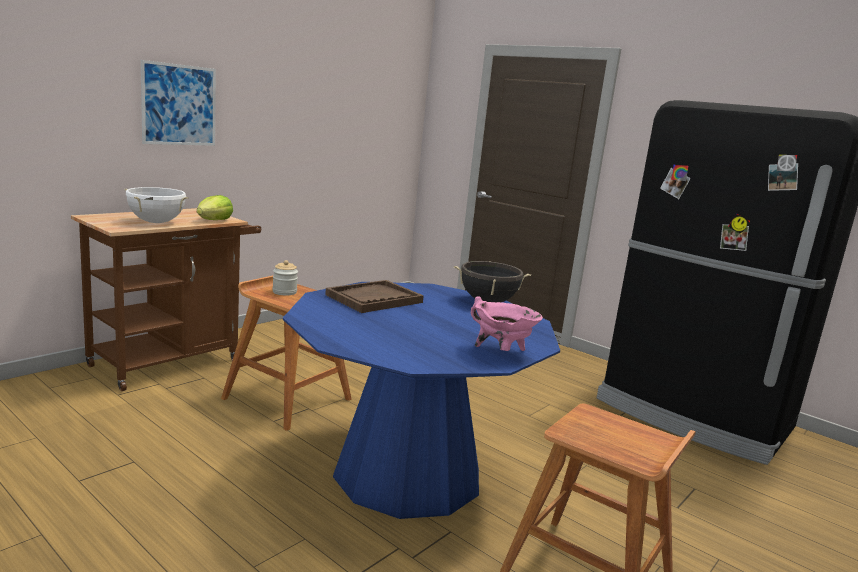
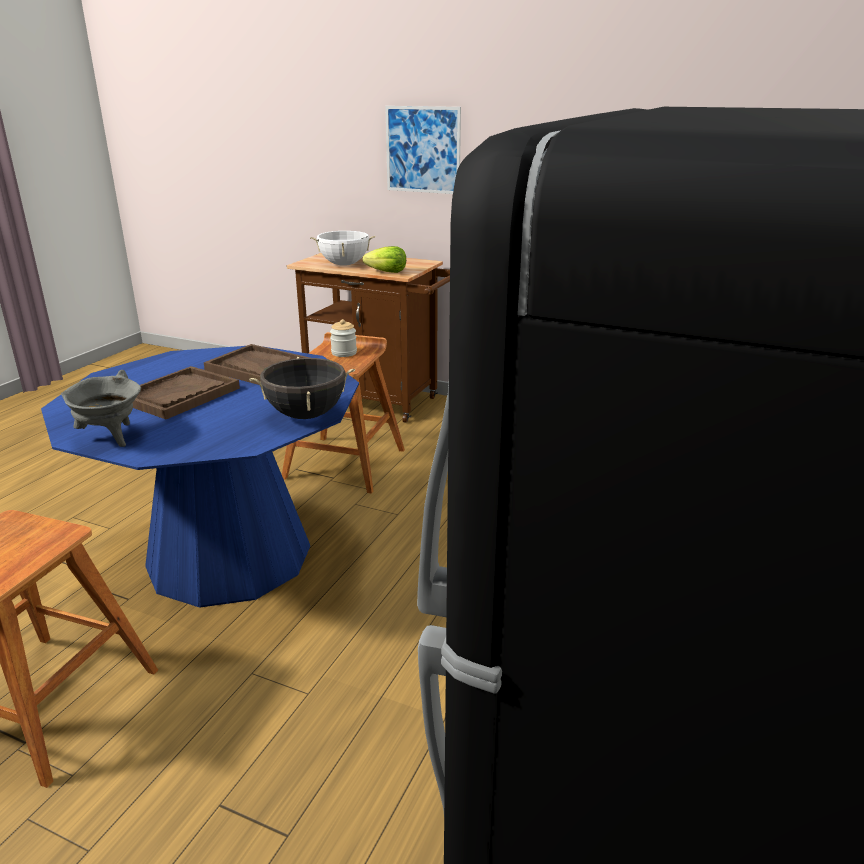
camera: 75 degrees right, 10 degrees up
(419, 326) = (180, 395): none -> brown tray
(501, 353) = (110, 437): pink cooking pot -> grey cooking pot

